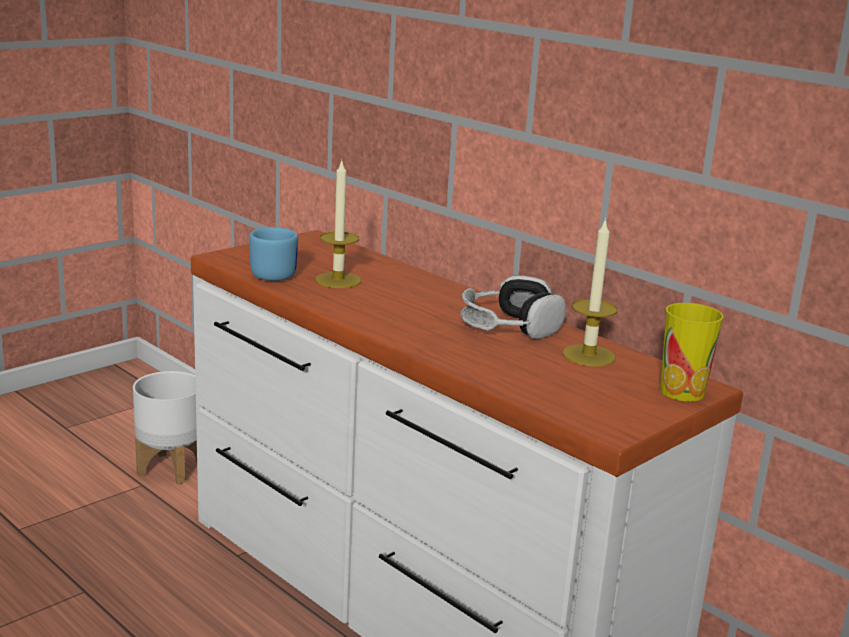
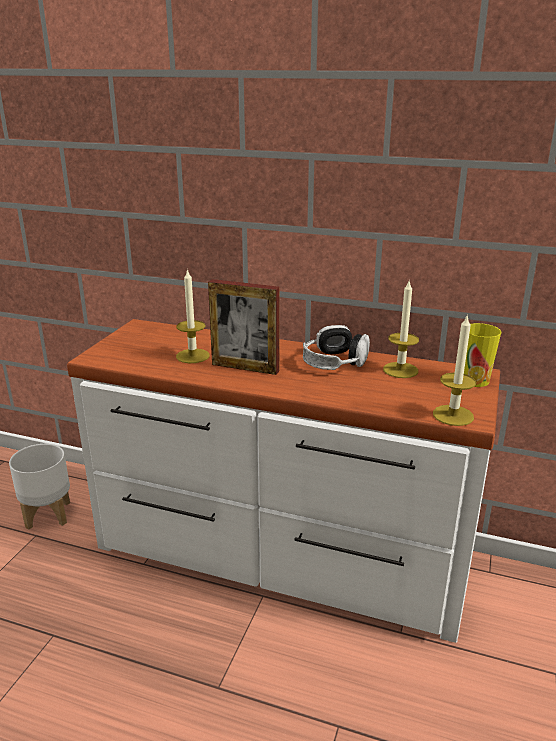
camera: 25 degrees left, 5 degrees up
(271, 274) = (142, 363): blue mug -> none
(385, 306) = (245, 367): none -> picture frame
(590, 418) = (453, 415): none -> candle

